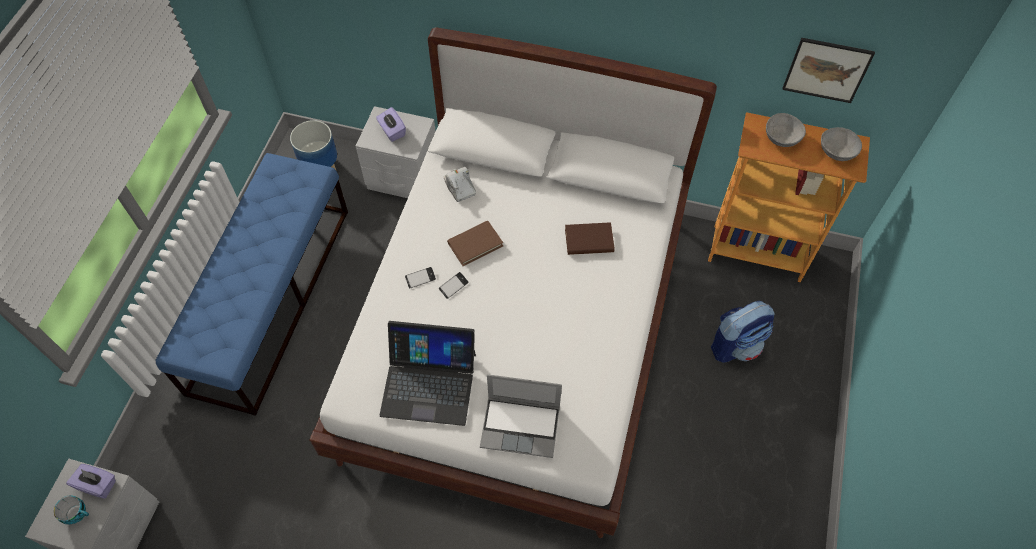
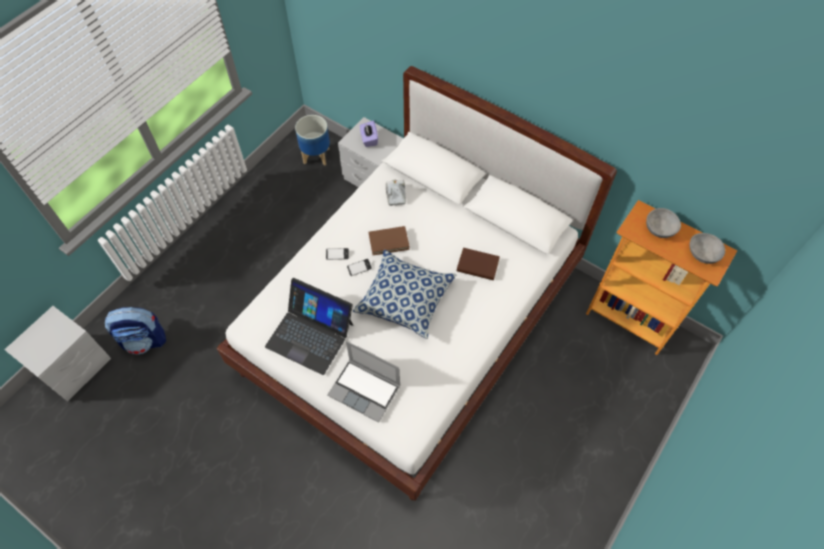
camera: 20 degrees right, 0 degrees up
(78, 513) = (43, 345): cup -> none
(98, 484) = (64, 330): purple tissue box -> none
(271, 297) = (243, 238): blue bench -> none
(523, 306) = (405, 299): none -> pillow
(736, 344) = (581, 387): backpack -> backpack (145, 340)
(827, 70) = (708, 182): picture -> none

